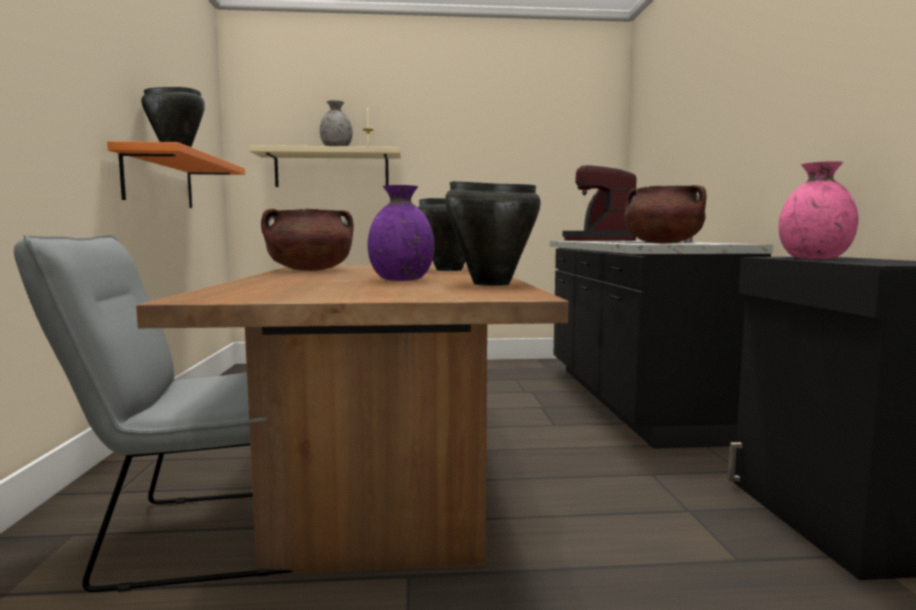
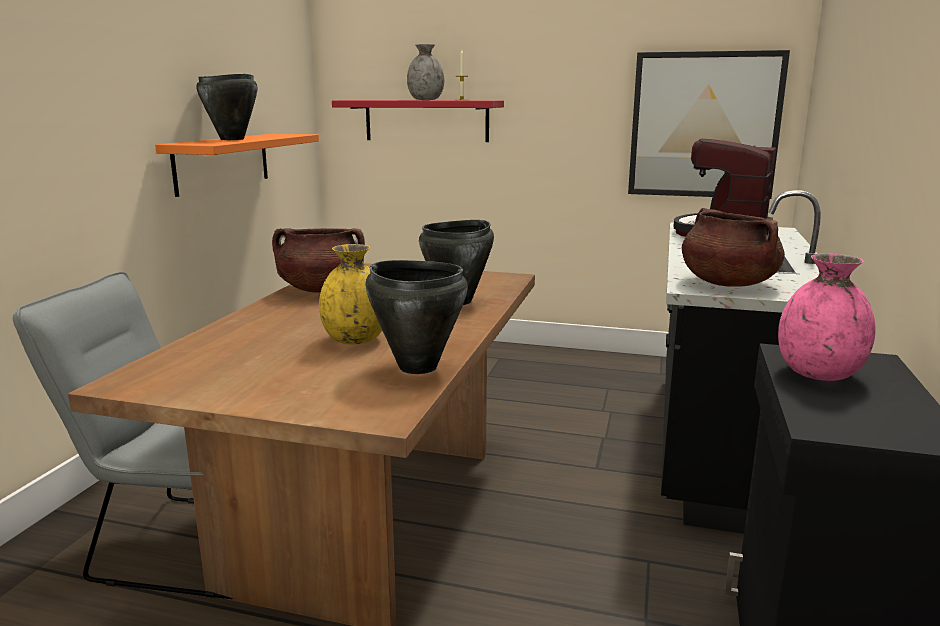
camera: 20 degrees right, 10 degrees up
(332, 170) = (426, 120): beige shelf -> red shelf
(401, 280) = (355, 340): purple vase -> yellow vase
(557, 173) = (704, 125): none -> picture

